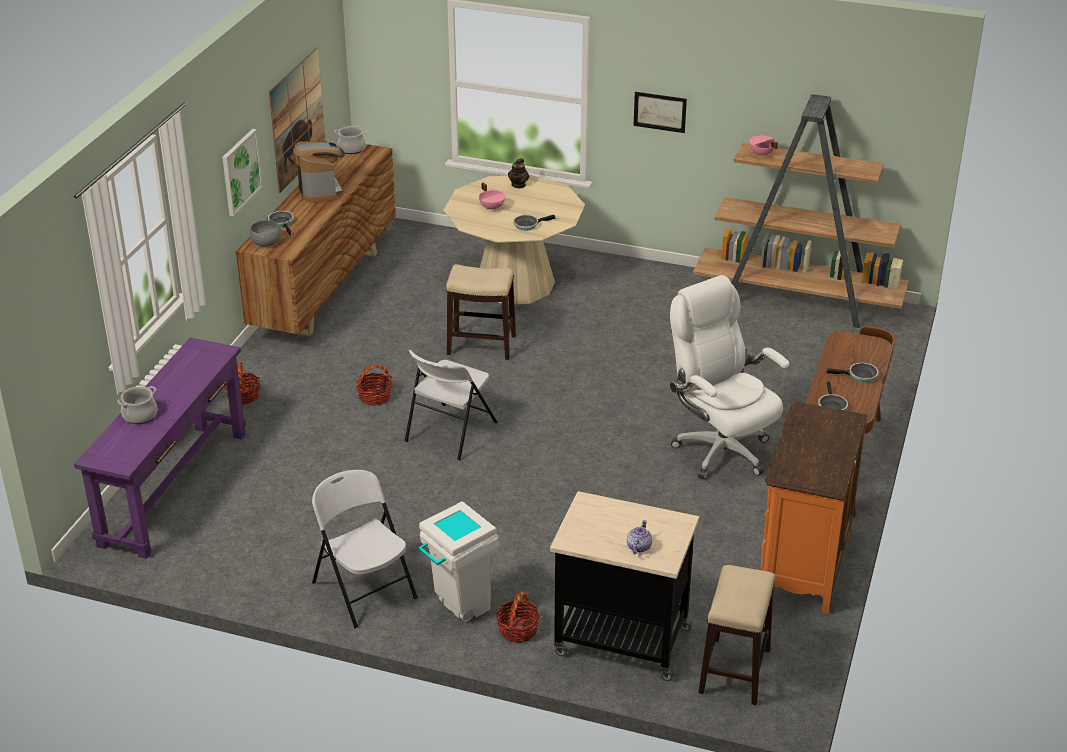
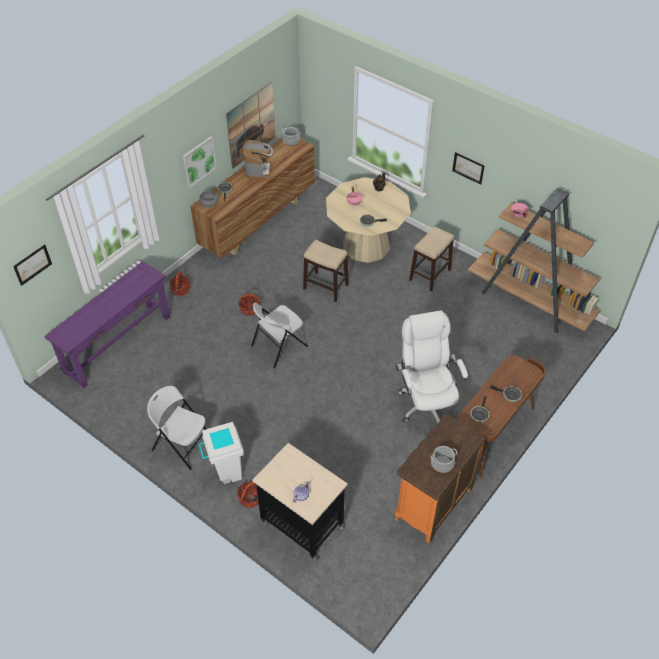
camera: 20 degrees right, 15 degrees up
(50, 326) = (32, 264): none -> picture
(140, 415) = (91, 311): cooking pot -> cooking pot (442, 463)
(364, 590) = (183, 444): white chair -> white chair turned 45 degrees counterclockwise
(734, 671) = (354, 567): stool -> stool (429, 275)

